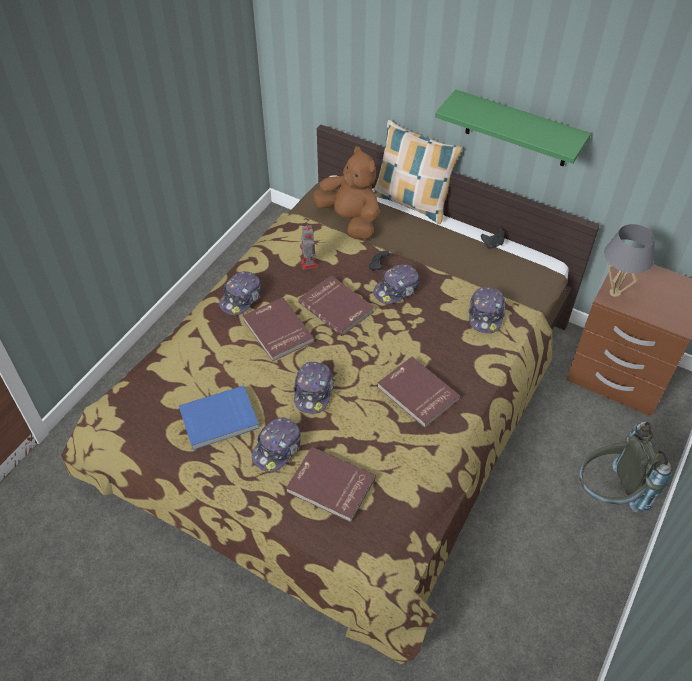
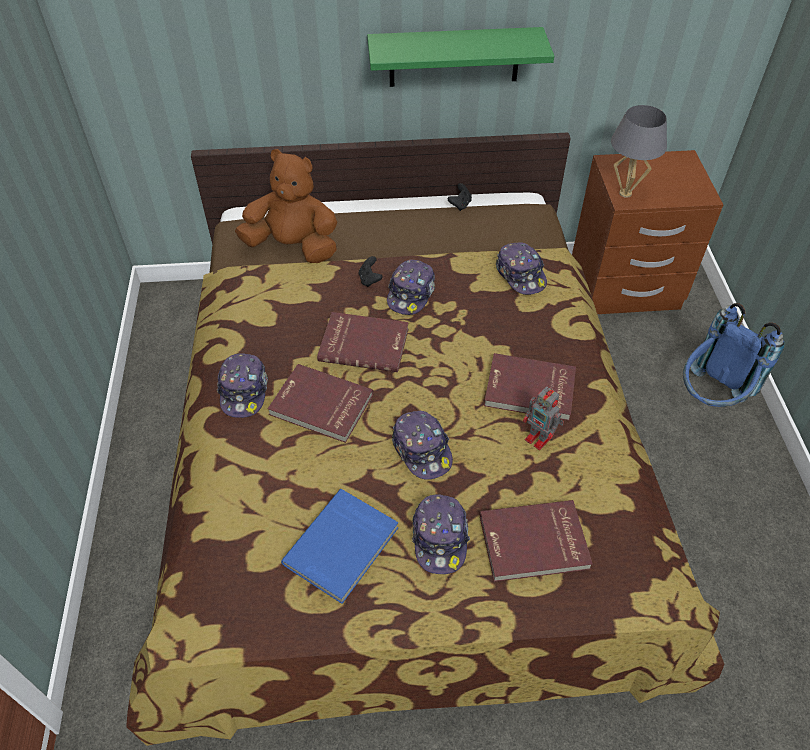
camera: 35 degrees left, 0 degrees up
(309, 264) = (291, 314): toy robot -> toy robot (540, 439)
(411, 203) = (342, 200): pillow -> none
(609, 494) = (709, 399): grey backpack -> blue backpack

